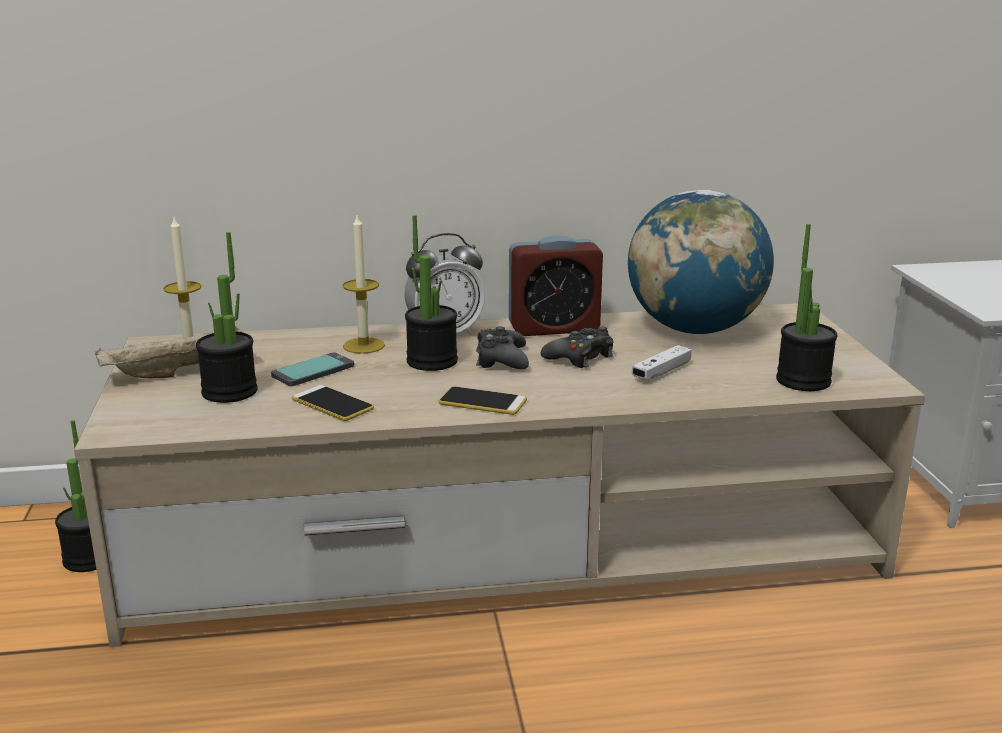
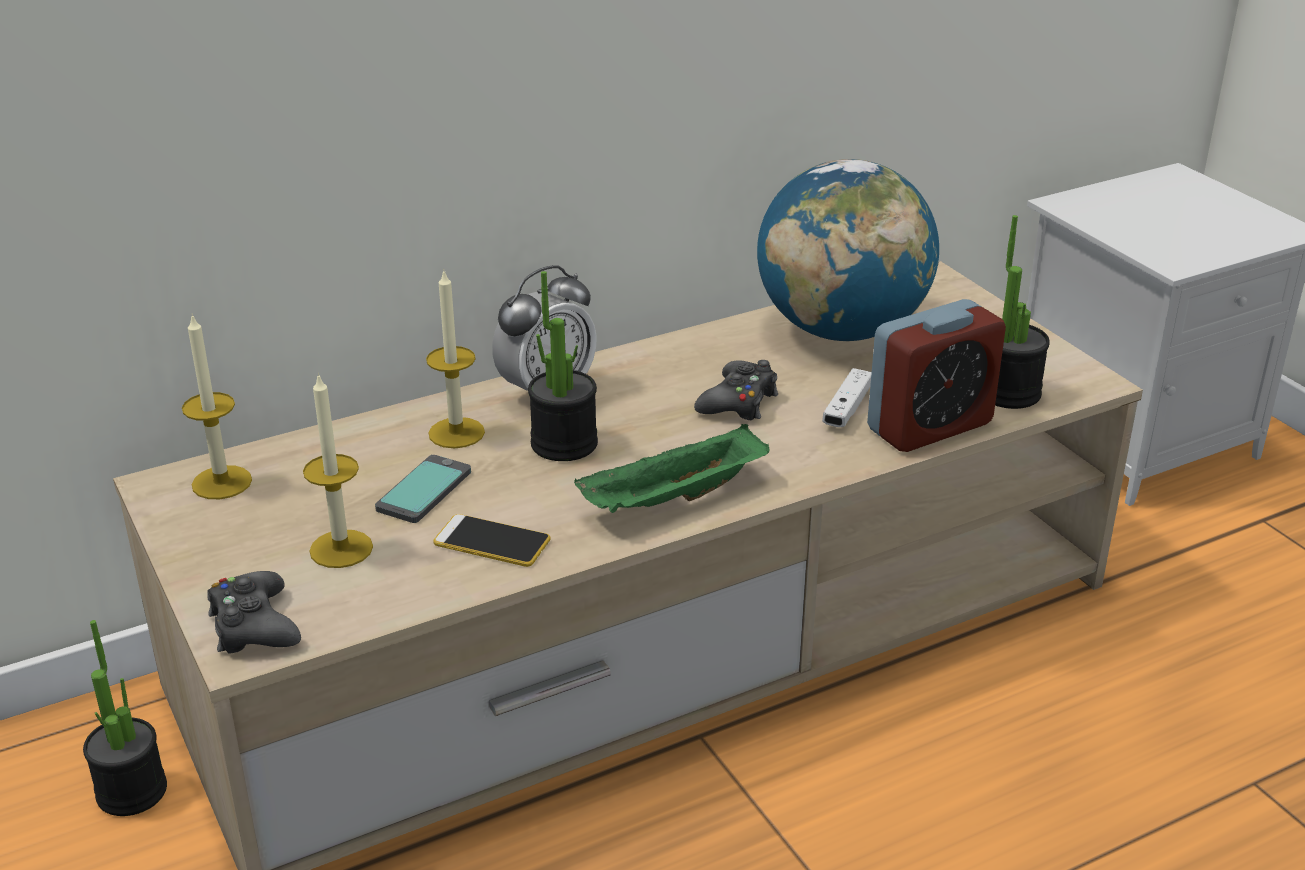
camera: 20 degrees left, 10 degrees up
(180, 371) = (242, 526): beige tray -> none
(229, 392) = (341, 549): potted plant -> candle
(482, 402) = (673, 500): phone -> green tray
(501, 359) = (647, 424): black game controller -> black game controller (253, 626)
(554, 328) = (674, 357): alarm clock -> alarm clock (929, 426)

